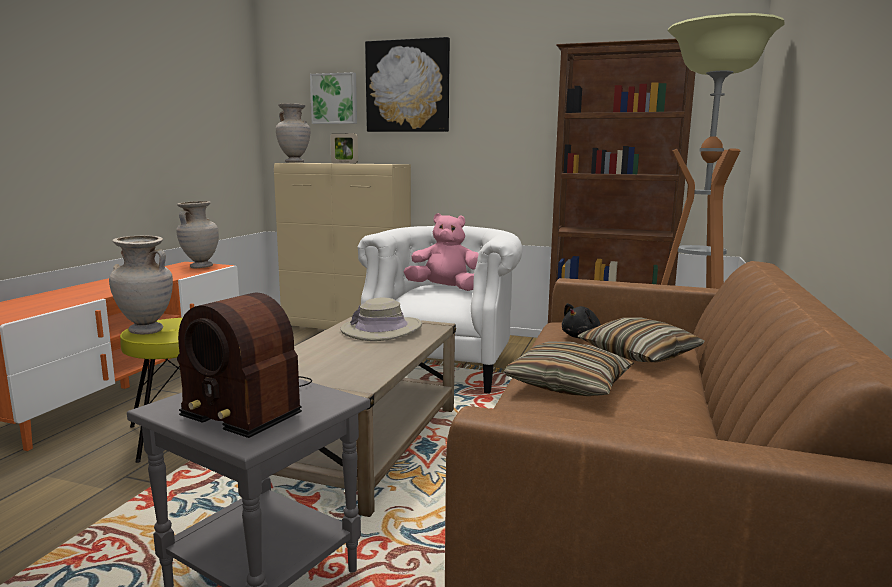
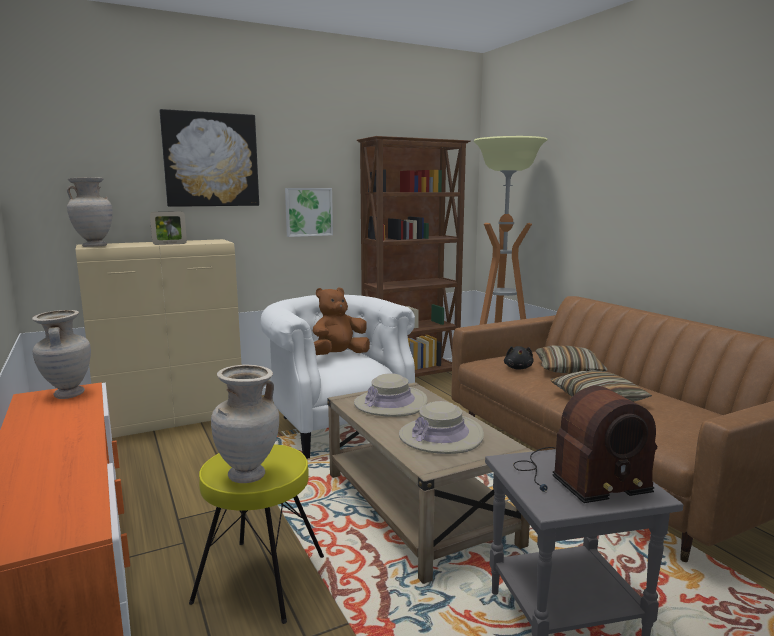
camera: 45 degrees left, 0 degrees up
(334, 99) = (119, 169): picture -> picture (308, 212)
(339, 360) = (441, 436): none -> beige hat
(445, 289) = (338, 356): pink plush toy -> brown plush toy

